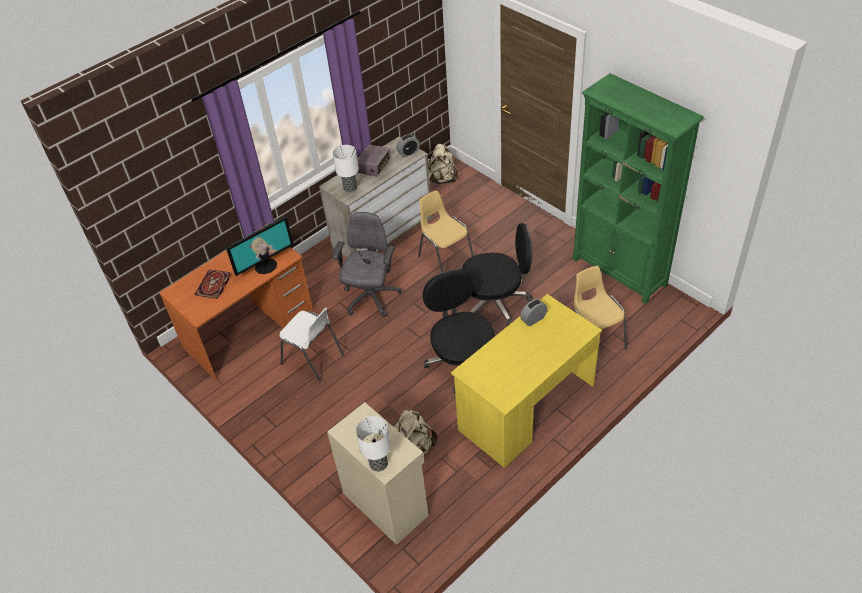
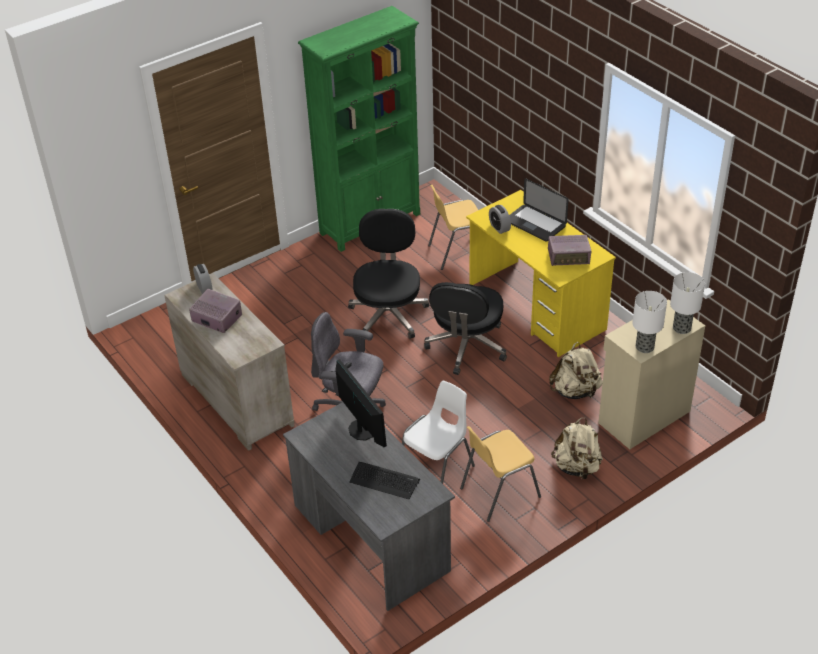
camera: 85 degrees left, 5 degrees down
(214, 286) = (384, 481): book -> keyboard
(249, 329) = (371, 537): orange desk -> grey desk
(350, 188) = (252, 340): table lamp -> table lamp (645, 346)
(442, 179) = (156, 339): beige backpack -> beige backpack (577, 467)
(445, 259) = (306, 347): yellow chair -> yellow chair (499, 492)
(462, 361) = (466, 347): black office chair -> black office chair turned 60 degrees counterclockwise
(497, 376) = (569, 257): none -> radio
(546, 345) = (535, 224): none -> laptop

